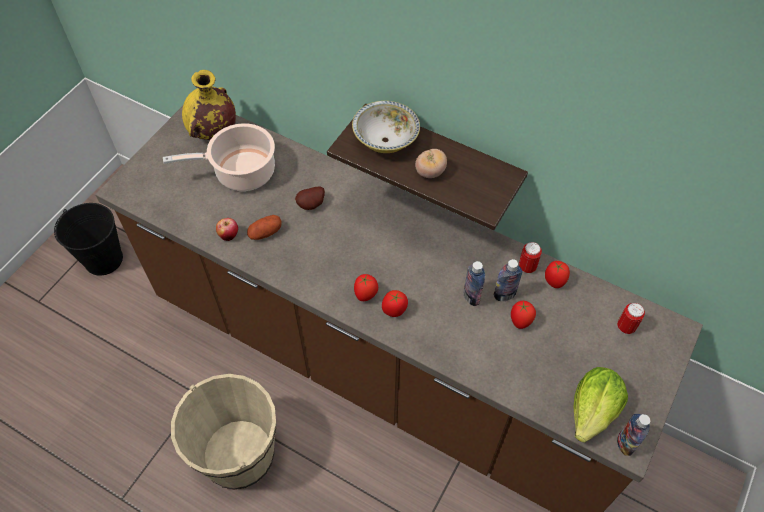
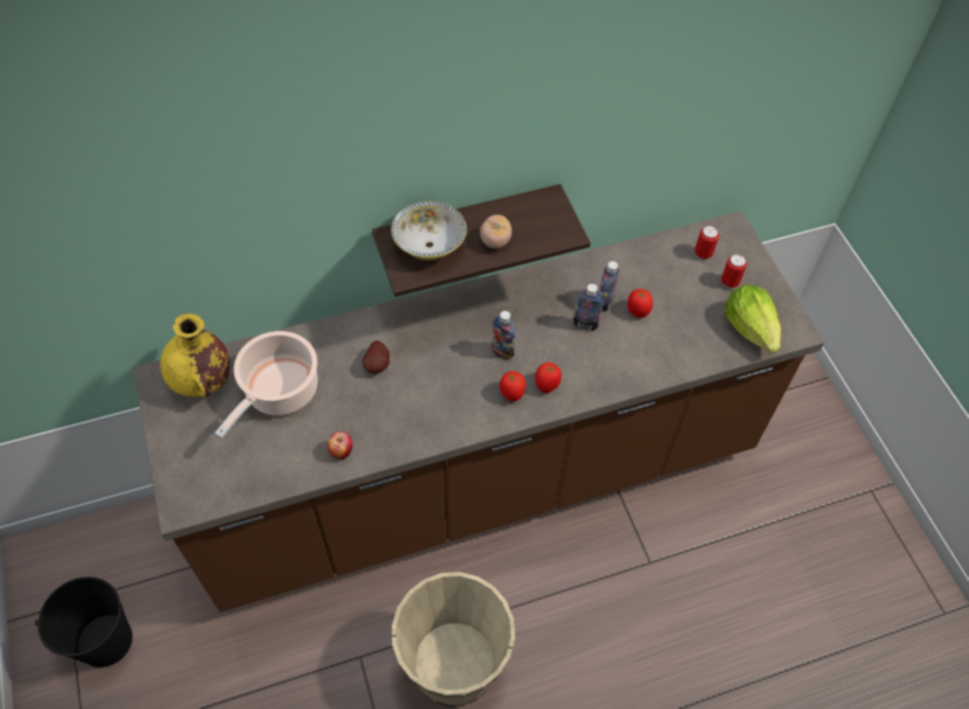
camera: 50 degrees left, 0 degrees up
(265, 233) = (369, 421): potato -> none
(527, 267) = (594, 269): can -> can (729, 282)
(554, 281) = (623, 263): tomato -> none
(625, 443) = (791, 331): bottle -> bottle (502, 351)

